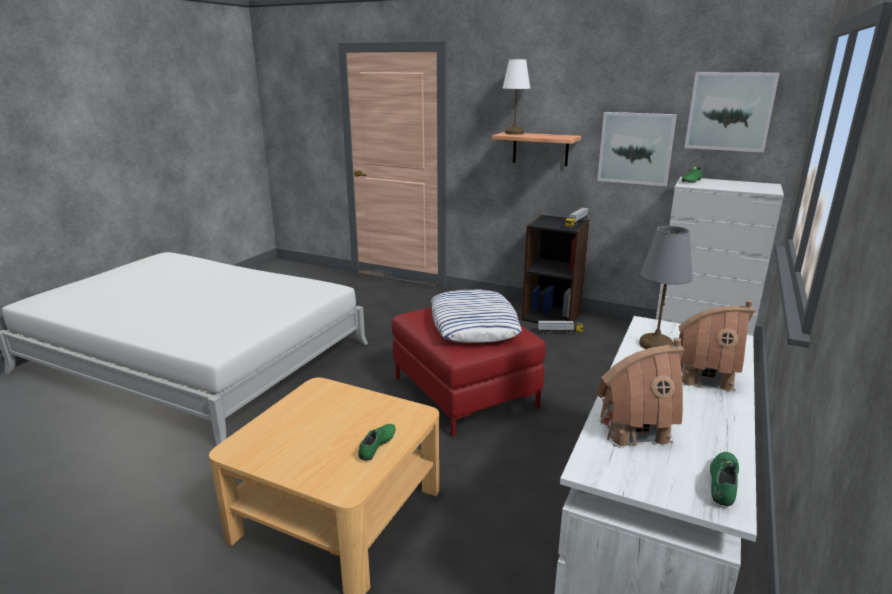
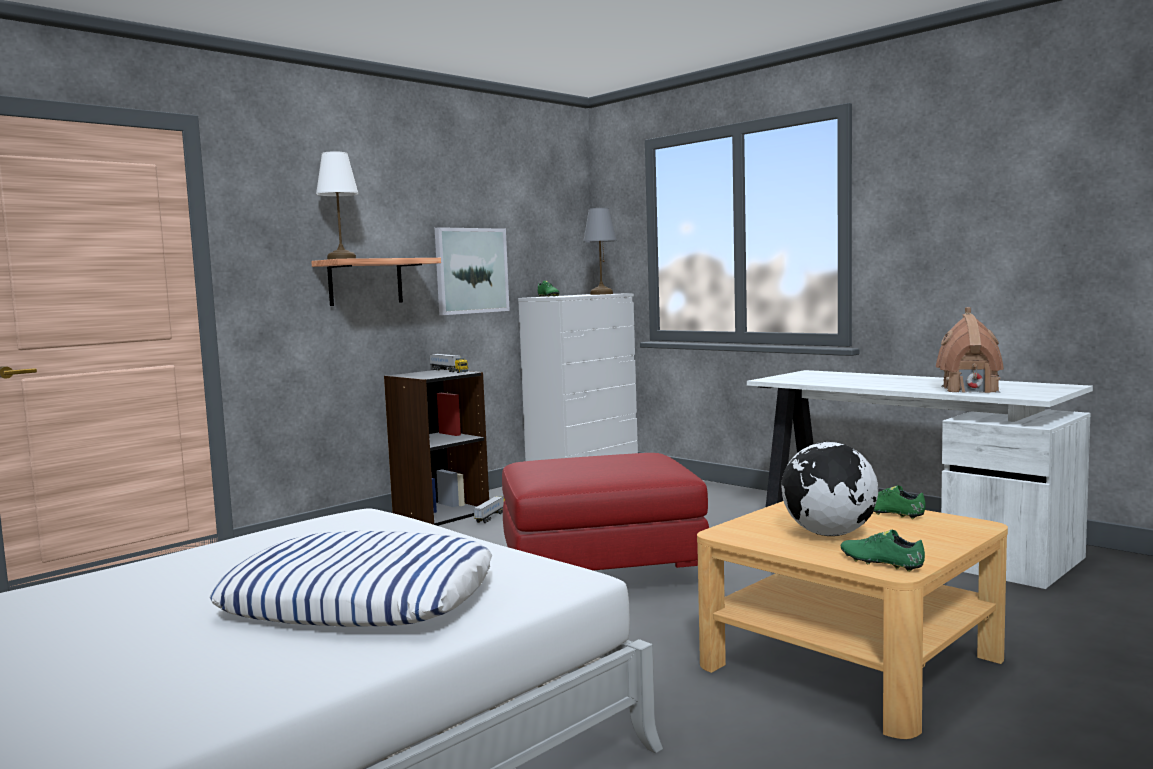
camera: 70 degrees left, 15 degrees down
(316, 422) = (829, 534): none -> globe
(473, 324) = (606, 463): pillow -> pillow (359, 599)
(655, 345) = (816, 380): grey table lamp -> grey table lamp (601, 294)
(705, 376) = (880, 378): toy house -> none
(723, 484) = (1039, 384): green shoe -> green shoe (881, 563)
(729, 111) = (541, 225): picture -> none

